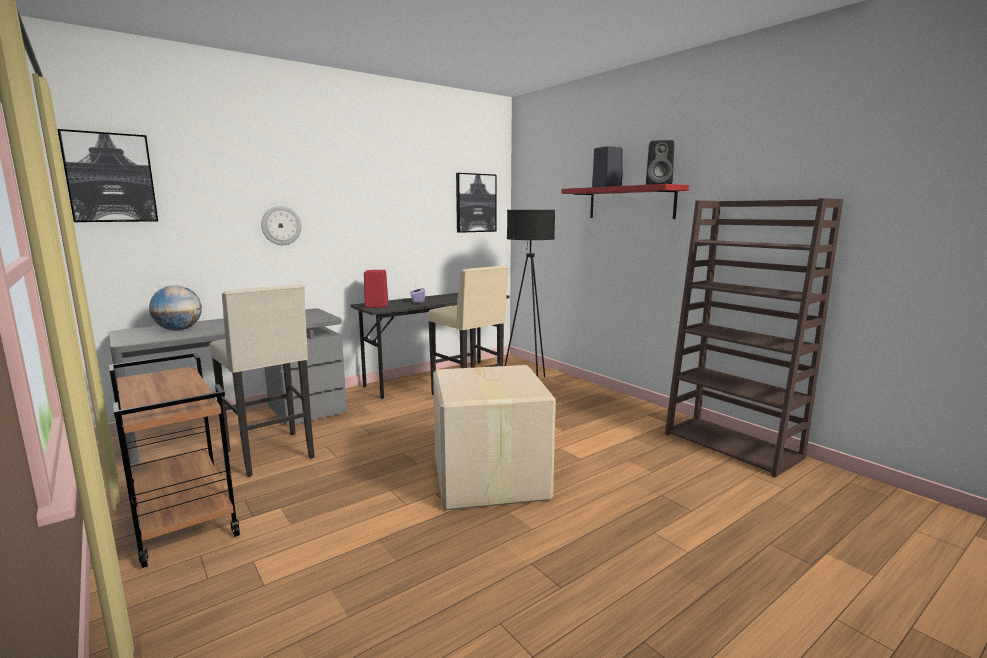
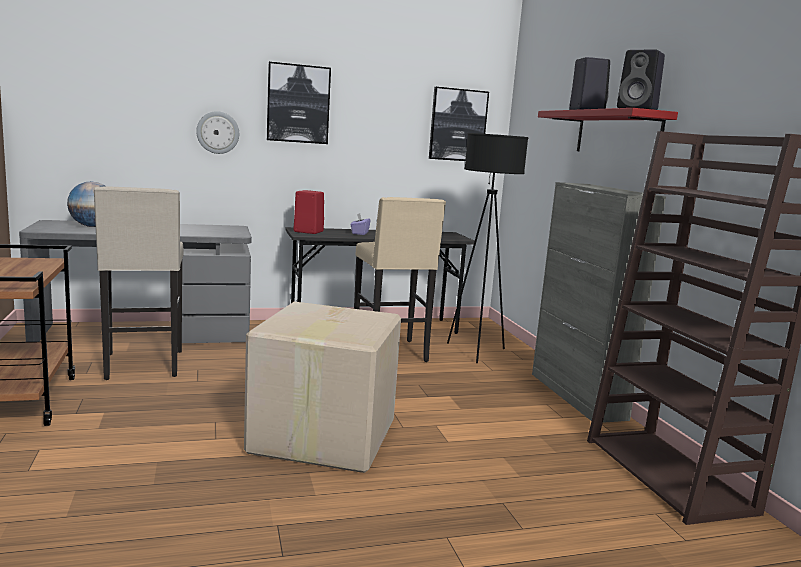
camera: 20 degrees right, 0 degrees up
(110, 178) = (57, 72): picture -> picture (298, 104)
(626, 402) = (577, 396): none -> grey cabinet

